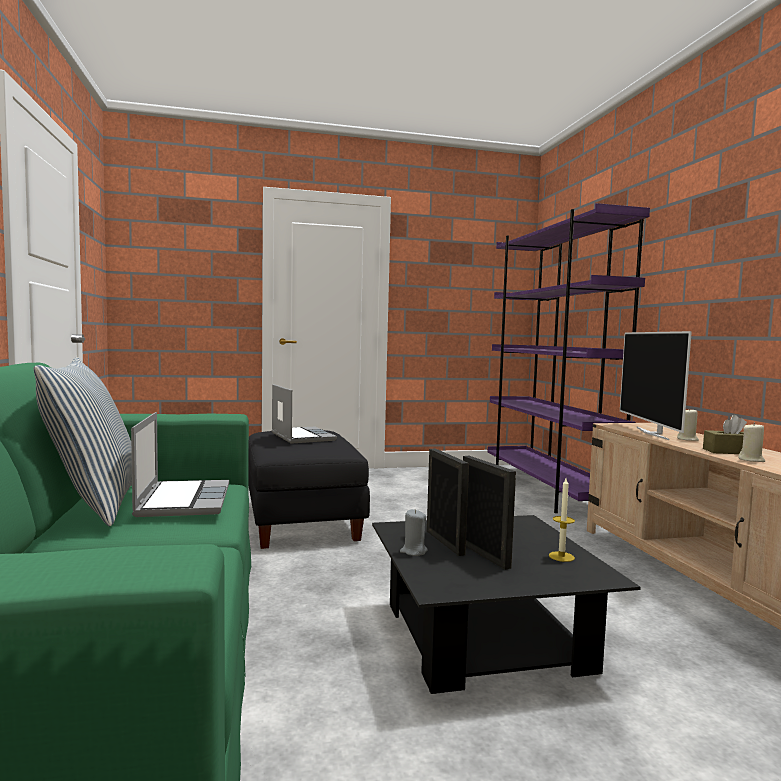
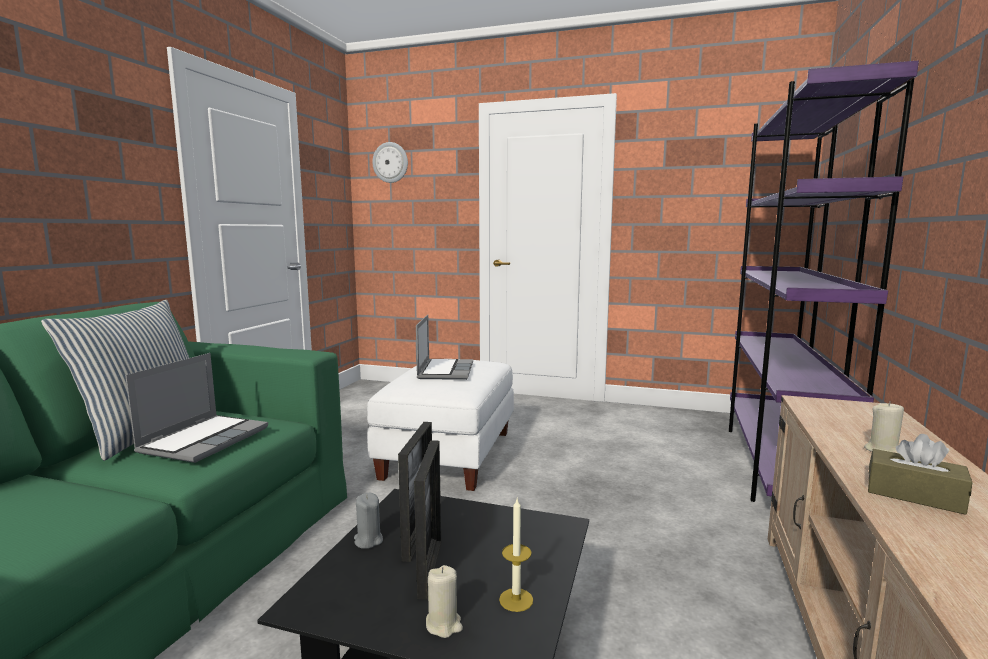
camera: 30 degrees right, 5 degrees up
(160, 233) = (390, 162): none -> wall clock
(300, 520) = (447, 453): black ottoman -> white ottoman
(653, 433) = (842, 429): television -> none
(751, 460) = (918, 525): beige candle -> beige candle (444, 624)

